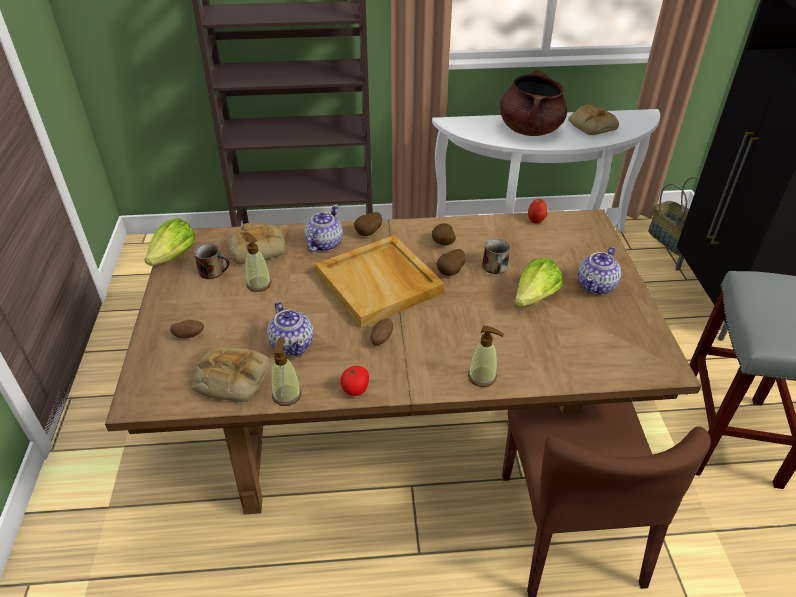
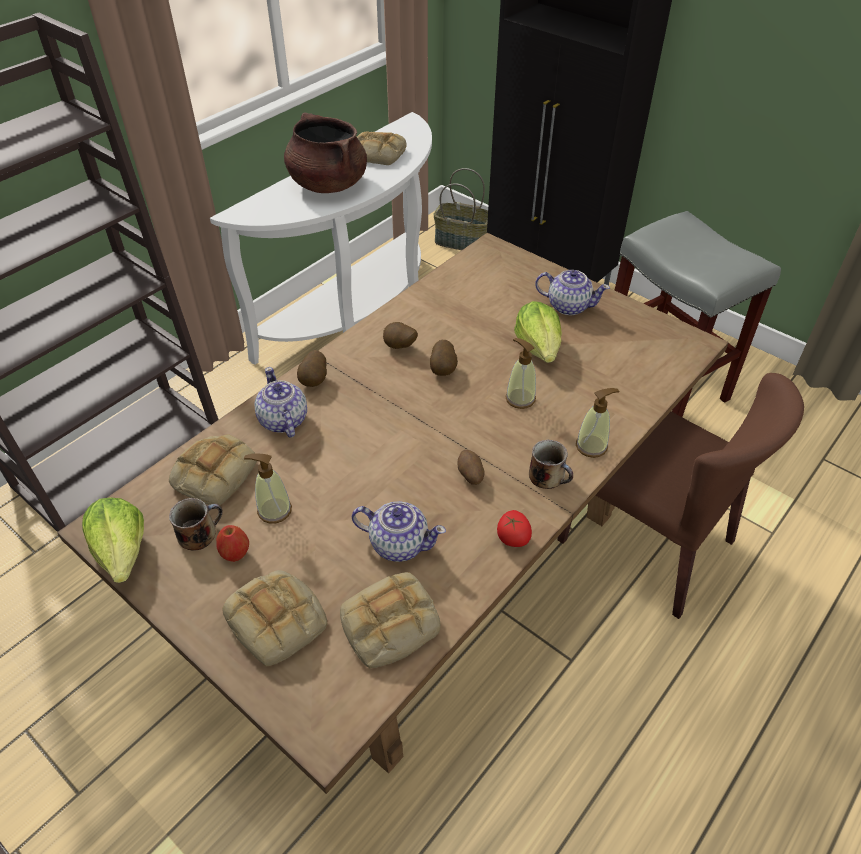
camera: 45 degrees left, 5 degrees up
(189, 336) = (278, 621): potato -> bread
(287, 395) = (463, 594): soap dispenser -> soap dispenser (520, 398)
(380, 283) = (396, 423): beige tray -> none
(495, 267) = (473, 340): mug -> mug (548, 476)
(536, 220) = (448, 274): apple -> apple (235, 553)
(597, 285) = (568, 306): teapot -> teapot turned 60 degrees counterclockwise

